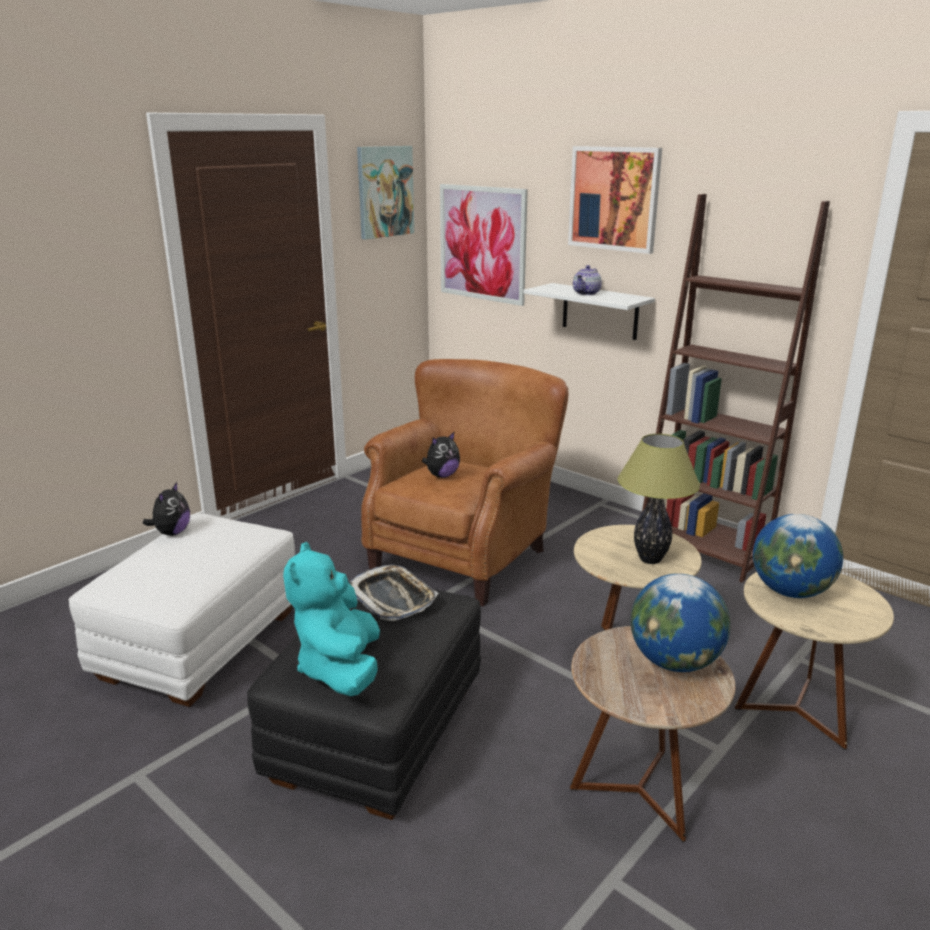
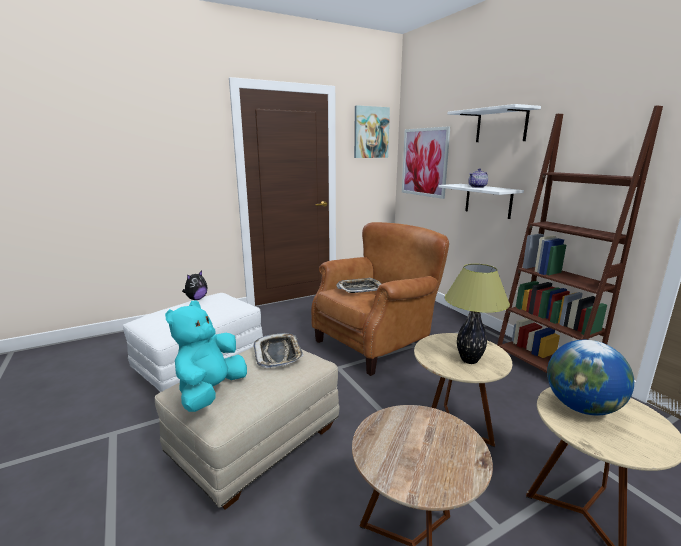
camera: 20 degrees right, 5 degrees down
(378, 732) = (257, 443): black ottoman -> beige ottoman
(442, 475) = (360, 289): plush toy -> tray
(614, 198) = (501, 125): picture -> white shelf
(675, 662) = (444, 445): globe -> none

